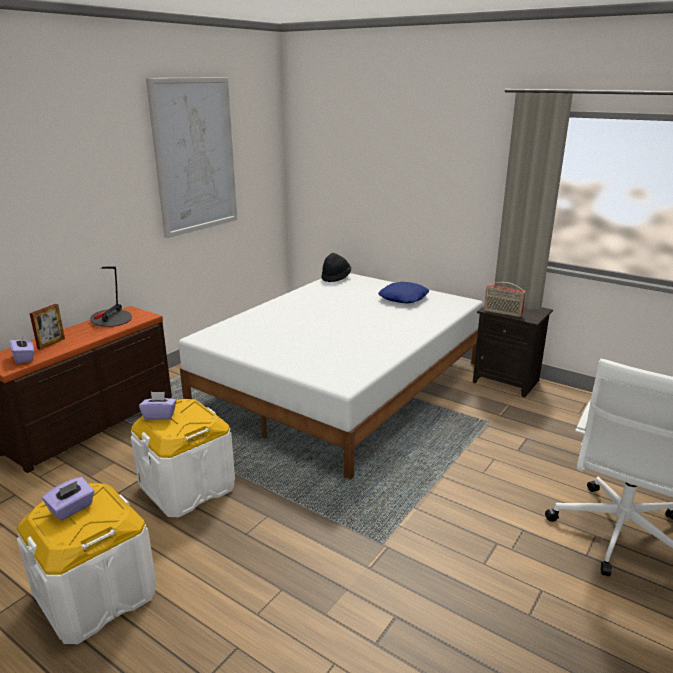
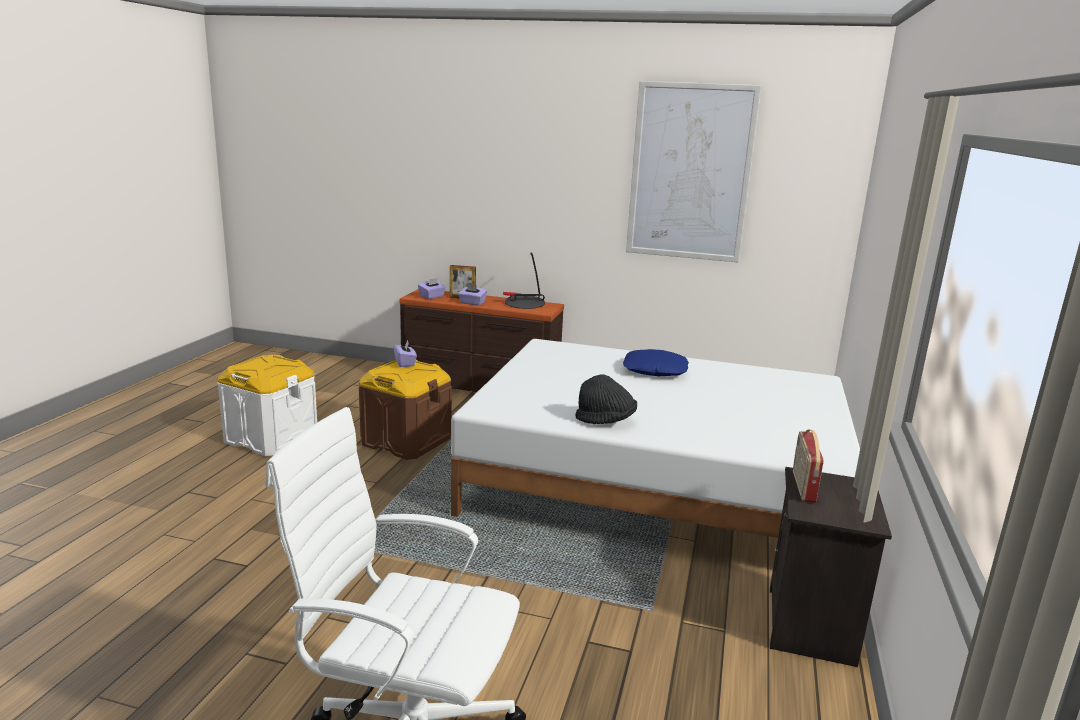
camera: 70 degrees right, 5 degrees down
(72, 509) = (270, 363): purple tissue box -> purple tissue box (472, 303)
(187, 487) = (406, 441): white storage box -> brown storage box
(336, 278) = (803, 376): black hat -> black hat (606, 421)
(404, 298) = (786, 421): blue pillow -> blue pillow (655, 370)

